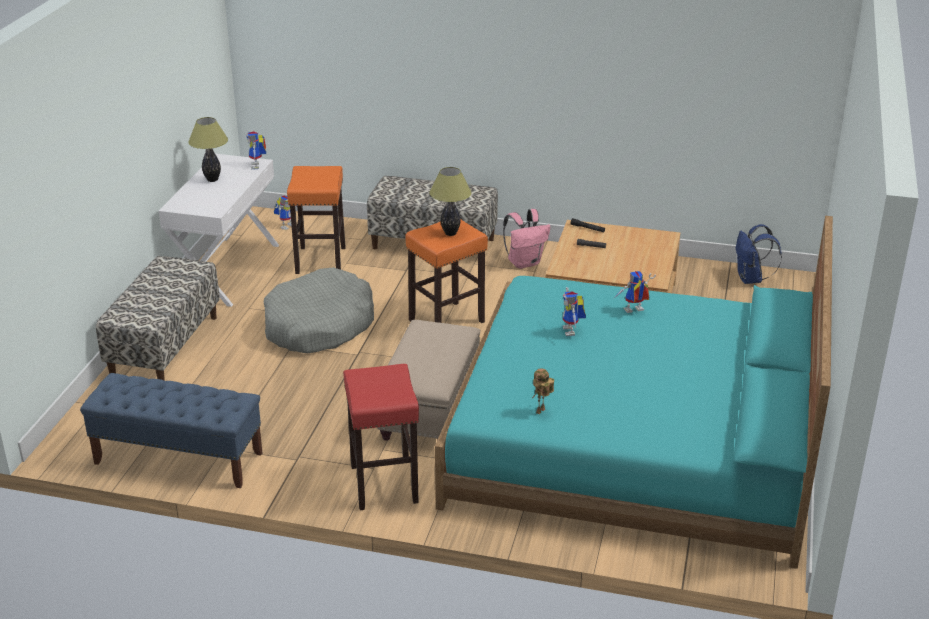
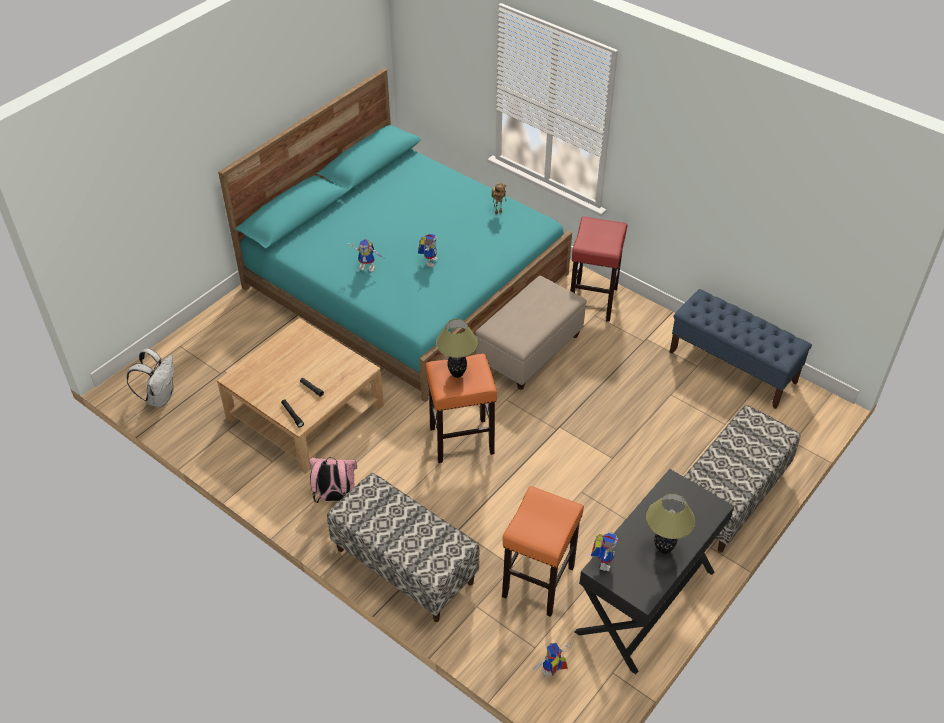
camera: 155 degrees left, 15 degrees up
(226, 270) = (646, 602): white desk -> black desk
(318, 326) = (579, 475): grey dog bed -> none
(751, 279) = (160, 397): blue backpack -> white backpack

